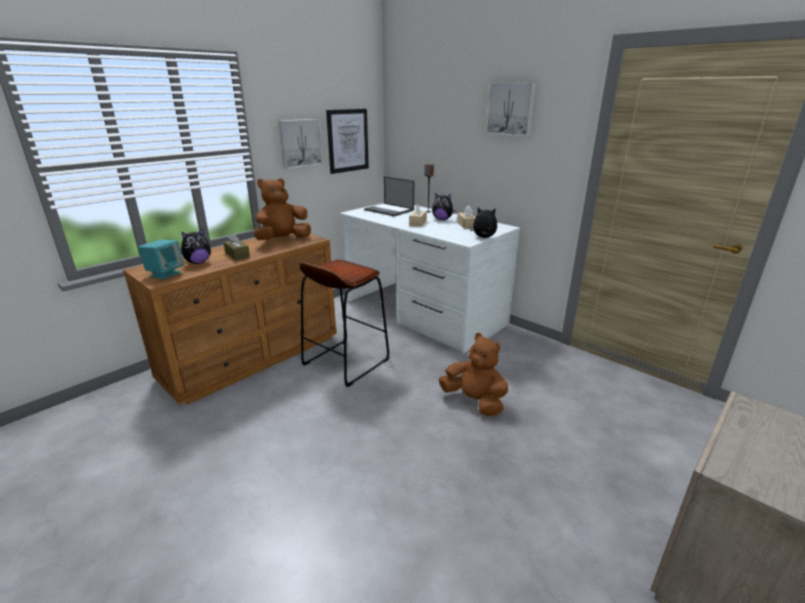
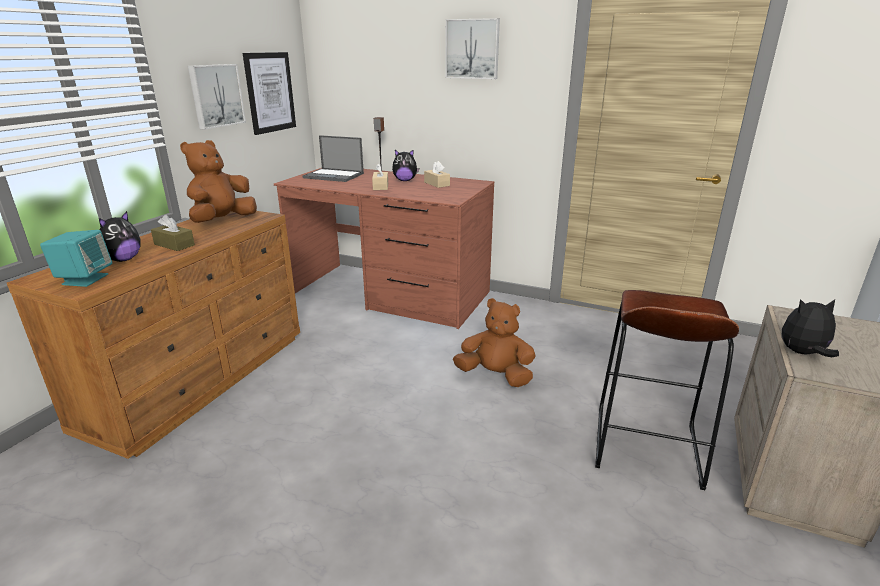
camera: 20 degrees left, 0 degrees up
(345, 362) = (327, 363): brown stool -> brown stool (646, 446)
(423, 312) = (390, 293): white desk -> brown desk
(483, 238) = (466, 195): plush toy -> plush toy (802, 353)

